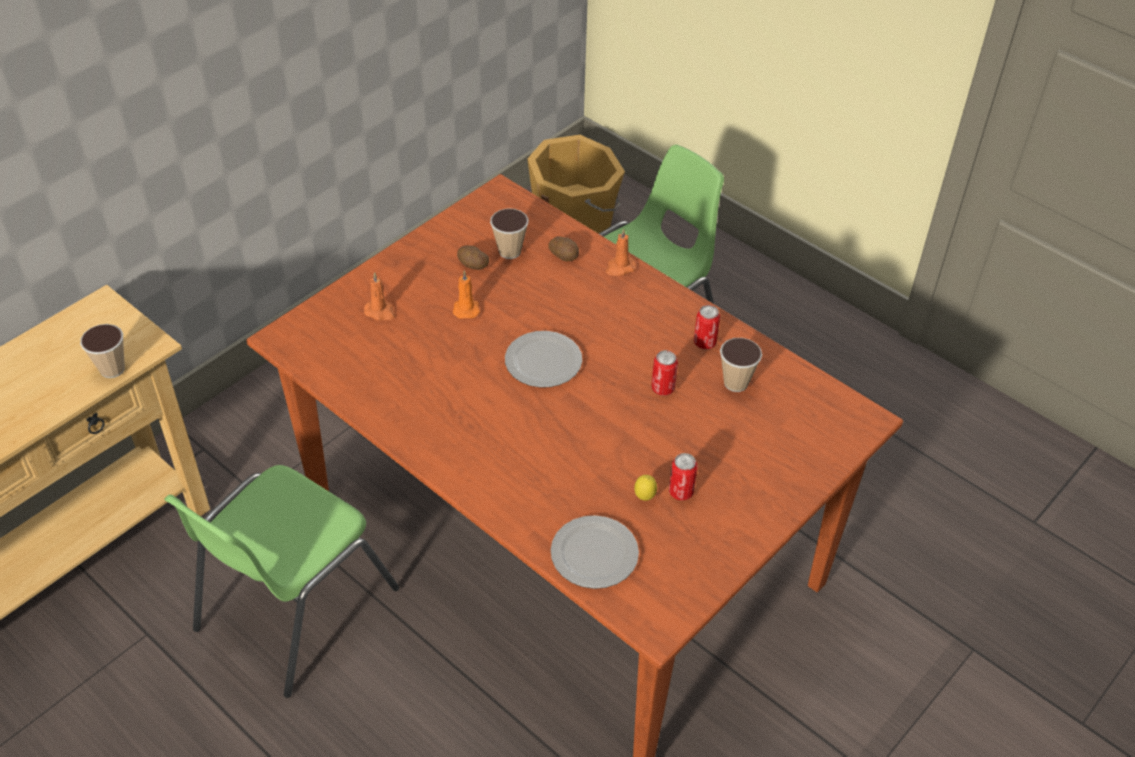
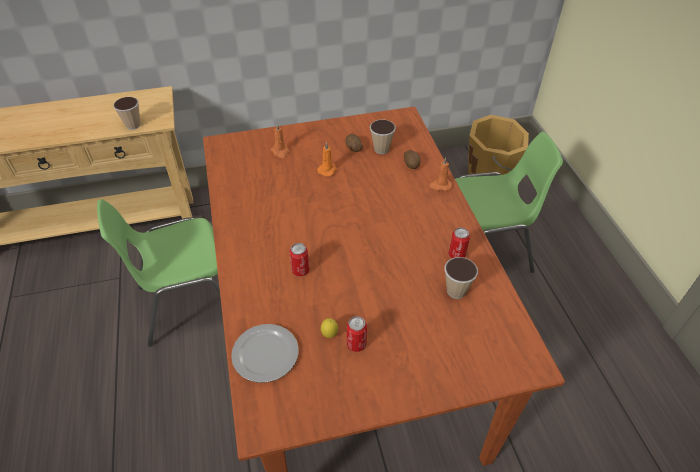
camera: 35 degrees right, 0 degrees up
(542, 361) = (343, 219): plate -> none
(663, 388) = (403, 270): can -> can (300, 270)

